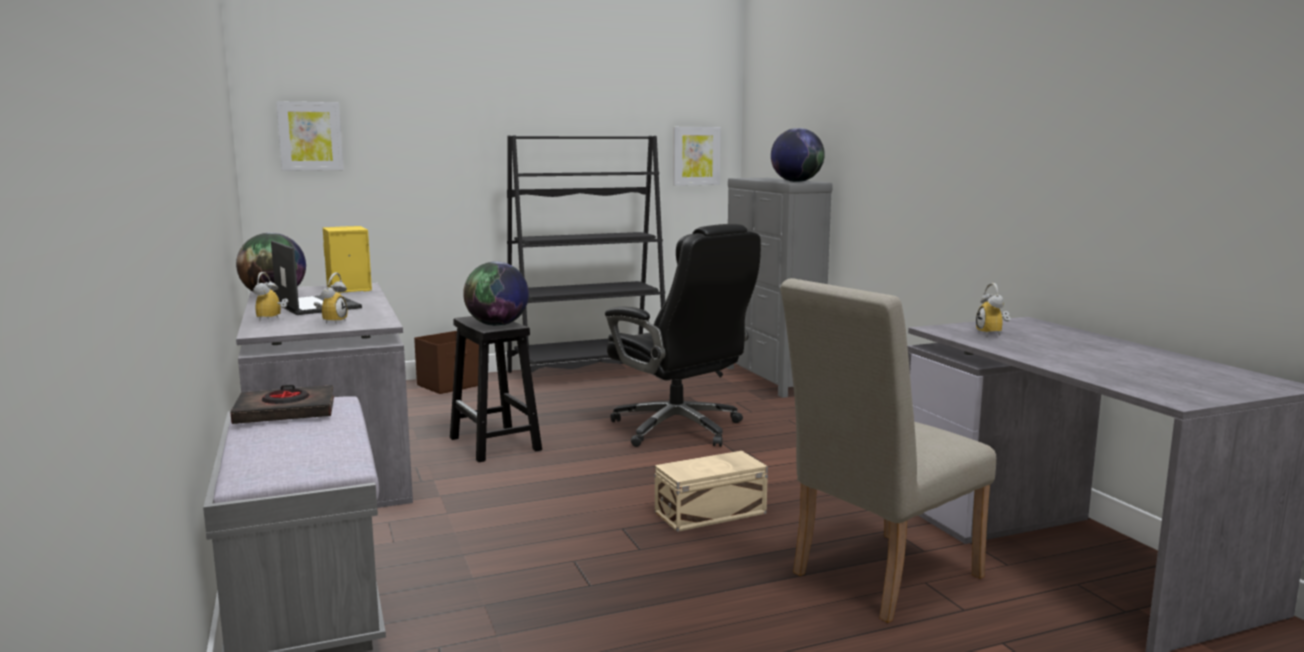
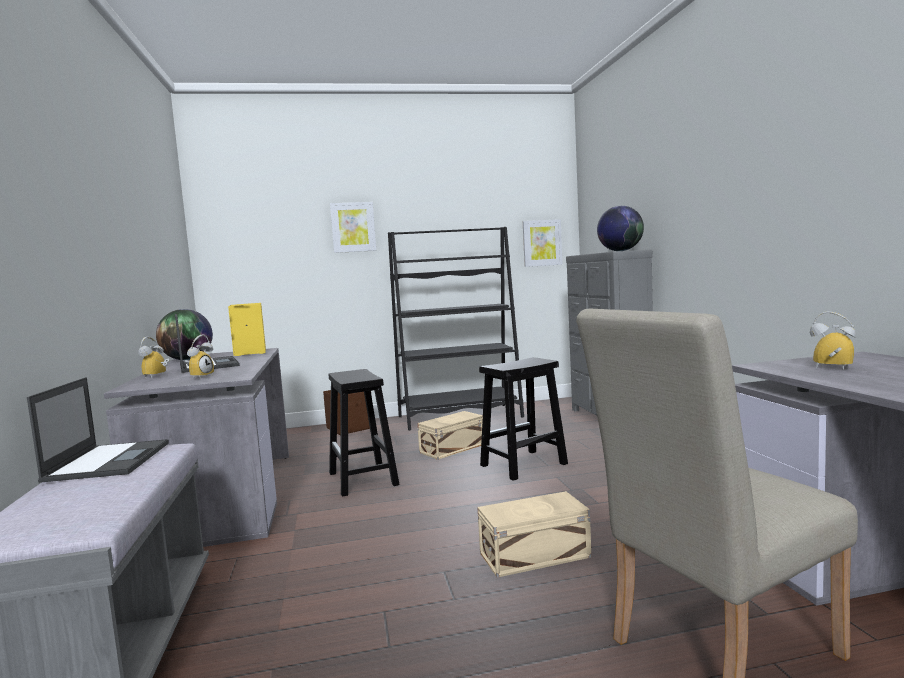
camera: 10 degrees right, 5 degrees down
(286, 412) = (109, 460): black book -> laptop
(310, 136) = (243, 242): picture -> picture (353, 227)
(497, 325) = (357, 377): globe -> none
(589, 411) = (451, 448): none -> beige storage box
(679, 429) = (522, 465): black office chair -> black stool
(994, 334) = (831, 369): alarm clock -> alarm clock turned 120 degrees clockwise

